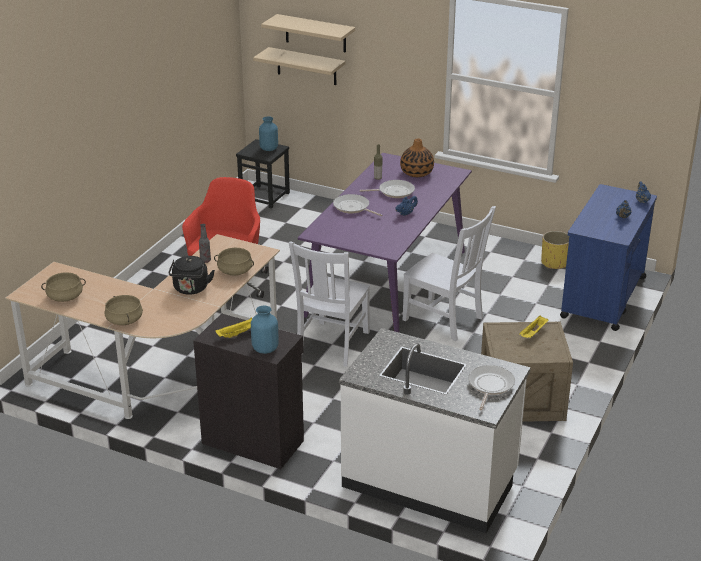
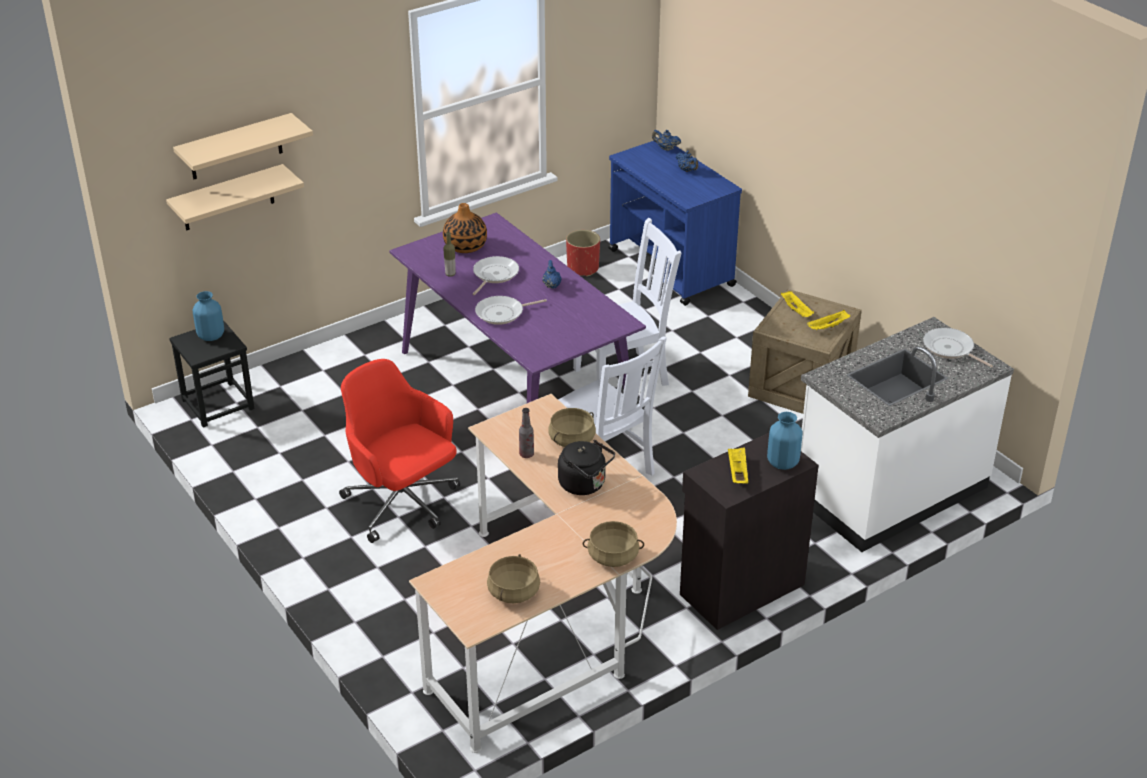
camera: 60 degrees left, 5 degrees up
(527, 353) = (827, 327): none -> yellow tray
(554, 263) = (583, 268): yellow planter -> red planter

